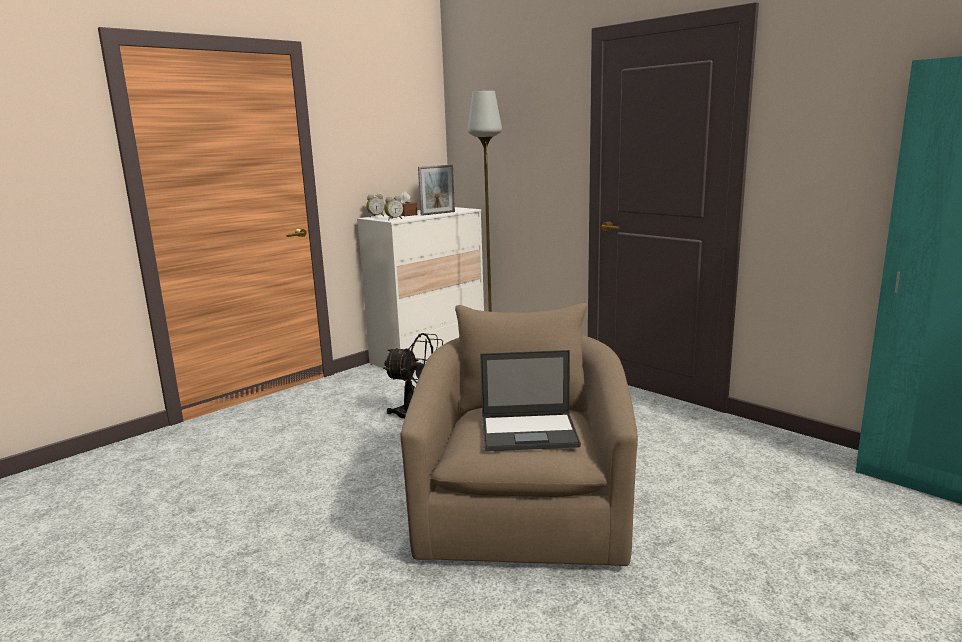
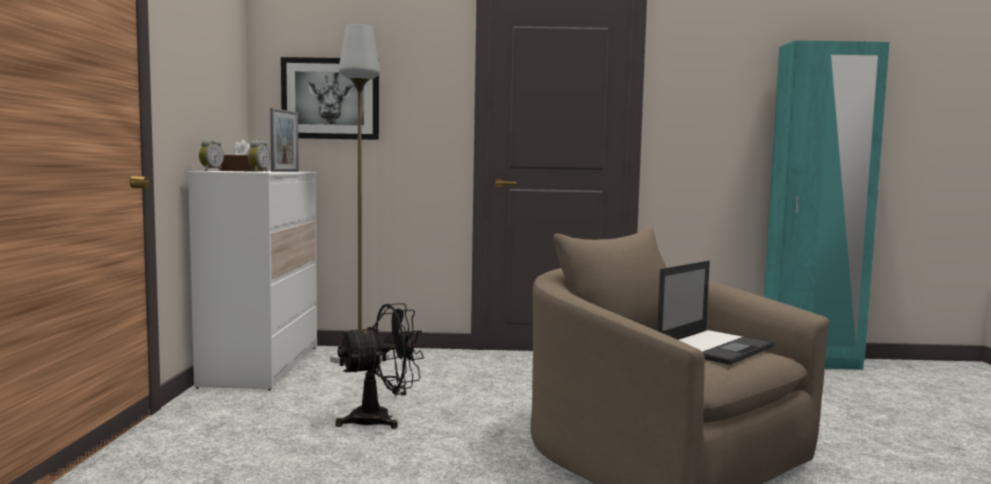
camera: 45 degrees left, 10 degrees down
(492, 147) = (330, 99): none -> picture

